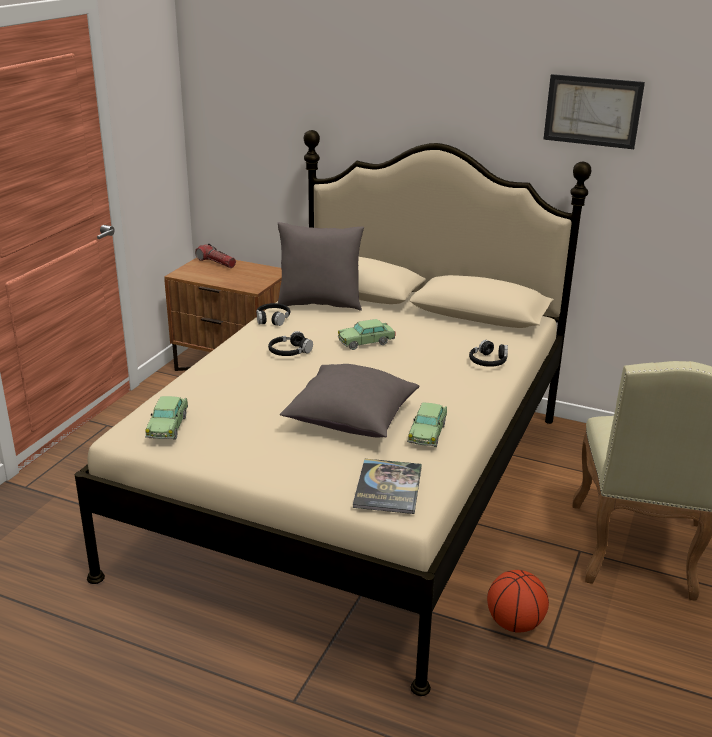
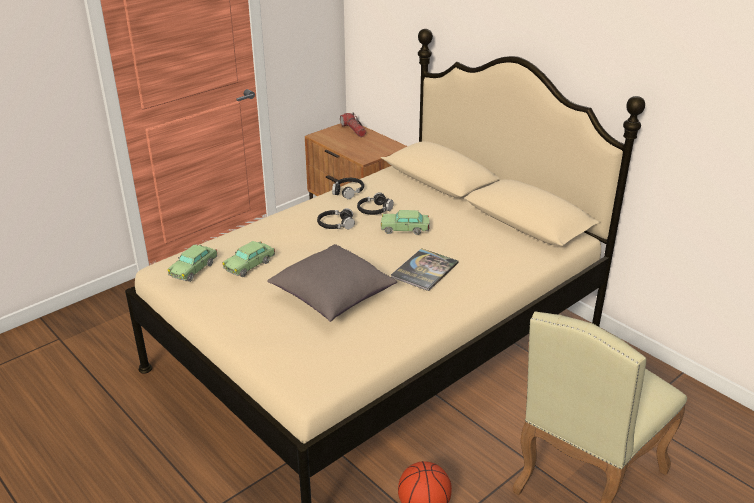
camera: 25 degrees right, 5 degrees up
(319, 304) = (397, 185): grey pillow -> none
(388, 487) = (310, 364): book -> book (424, 270)
(427, 433) = (382, 324): toy car -> toy car (249, 265)
(488, 361) = (494, 270): black headphones -> black headphones (374, 210)
(592, 111) = (654, 47): picture -> none

